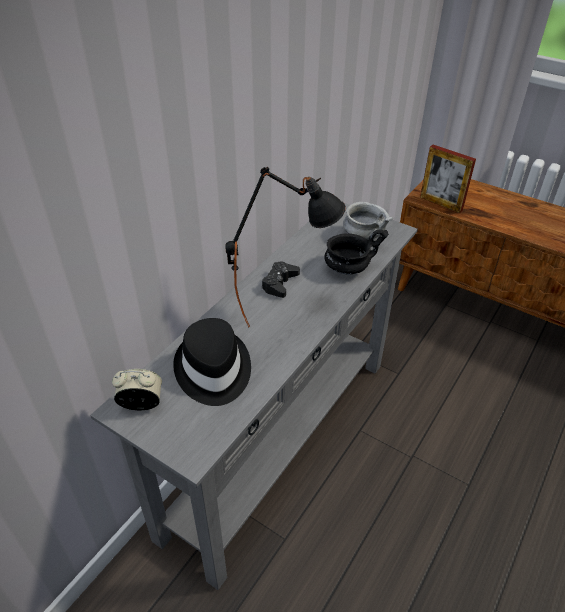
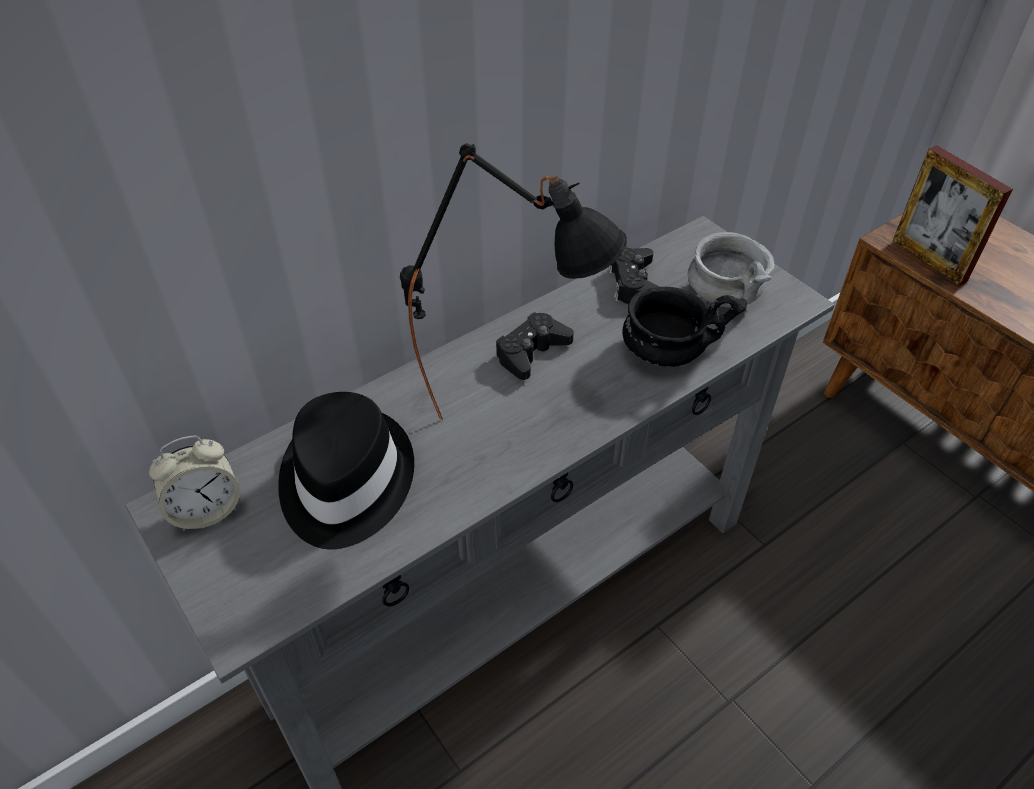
camera: 20 degrees right, 5 degrees up
(141, 404) = (206, 510): alarm clock -> alarm clock turned 135 degrees clockwise
(315, 239) = (634, 283): none -> black game controller

